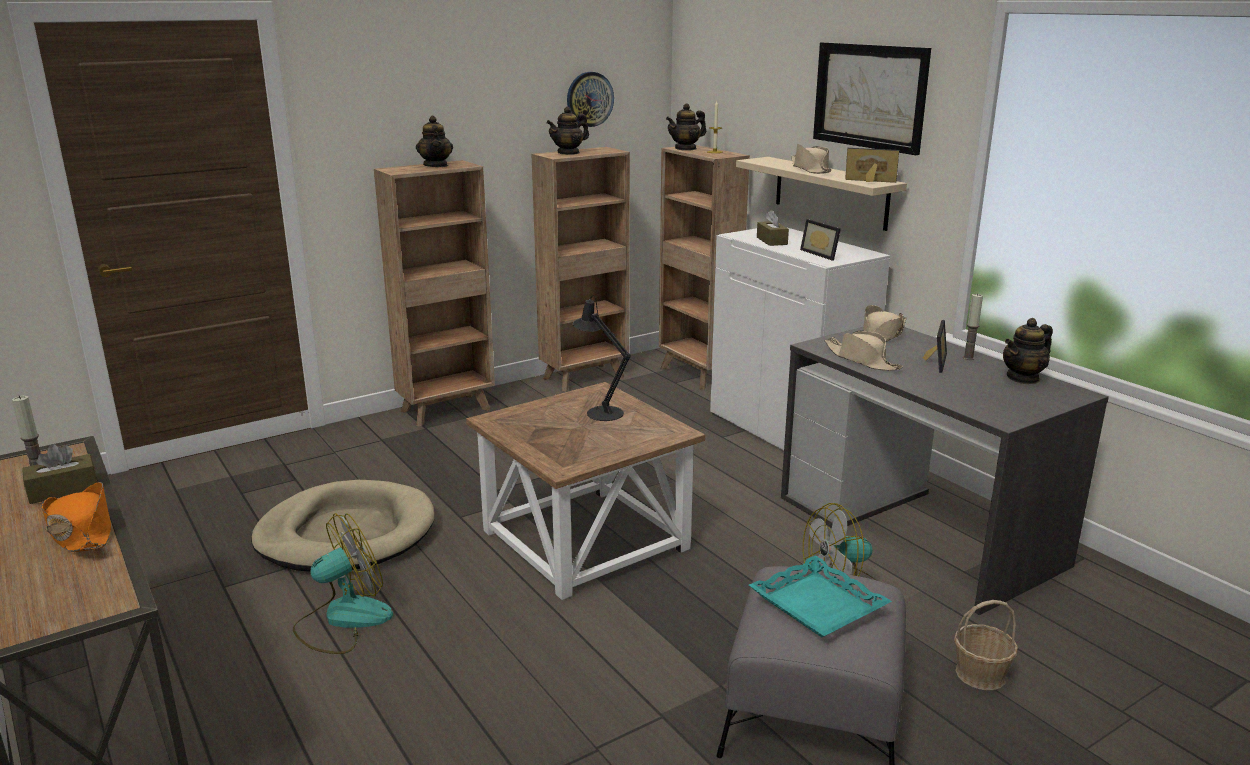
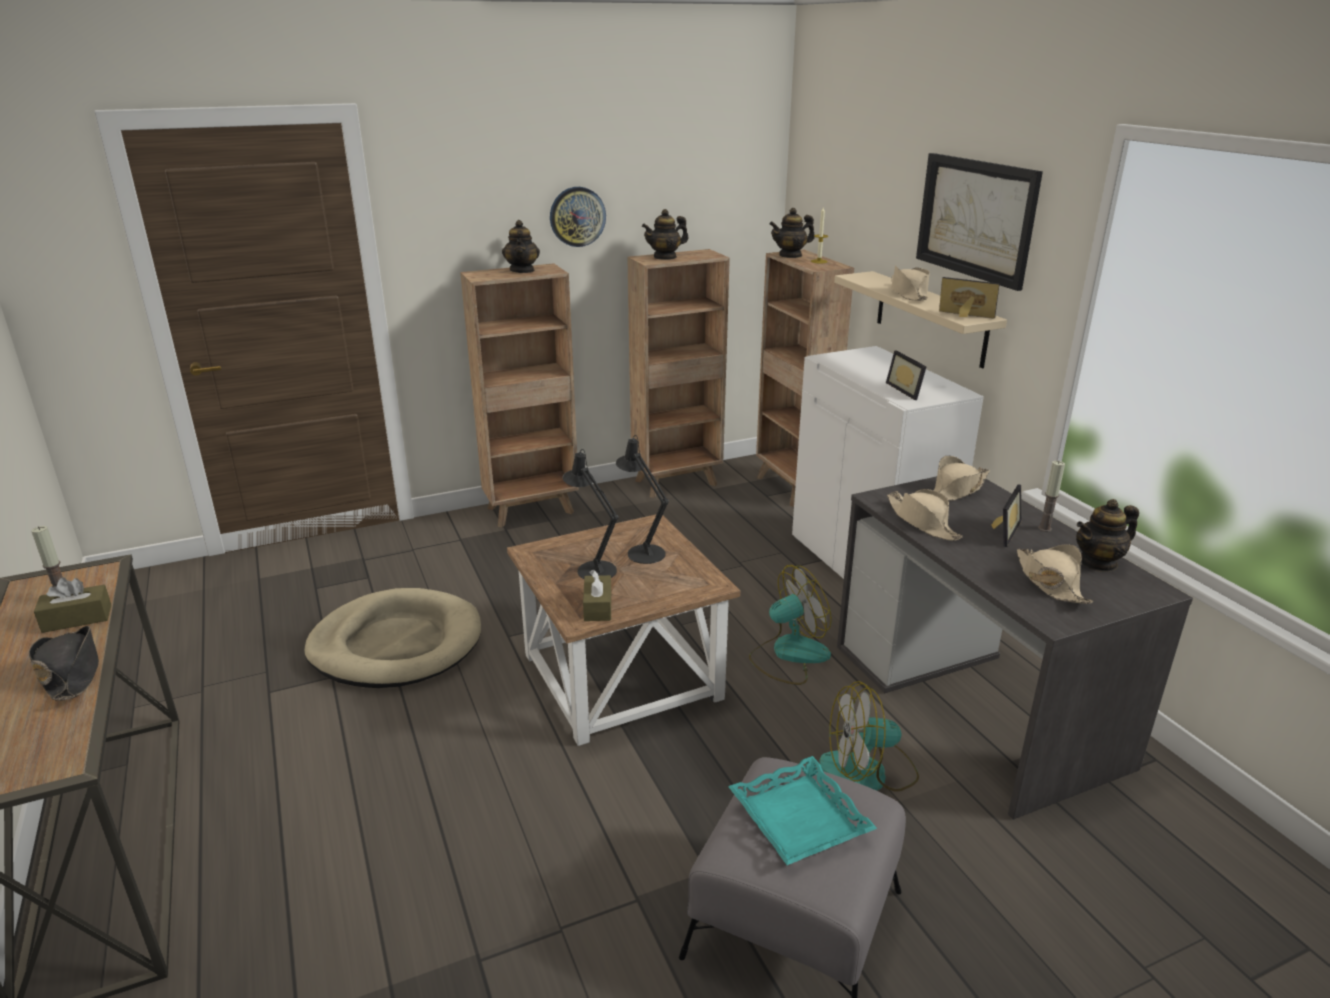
camera: 10 degrees right, 5 degrees up
(81, 532) = (71, 672): orange hat -> black hat
(343, 620) = (364, 743): fan -> fan (789, 655)
(558, 428) = (593, 568): none -> black table lamp
(589, 99) = (694, 199): wall clock -> wall clock (577, 216)
(771, 241) = (860, 368): brown tissue box -> brown tissue box (597, 607)
(981, 674) = (993, 896): basket -> none
(988, 394) = (1050, 582): none -> beige hat

